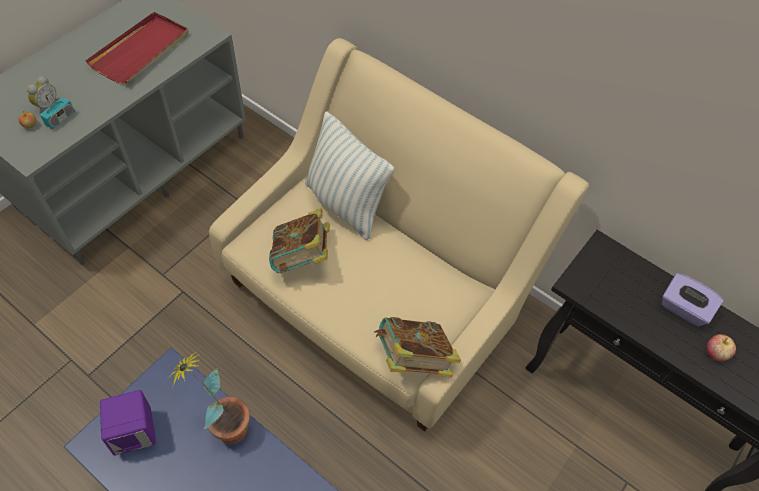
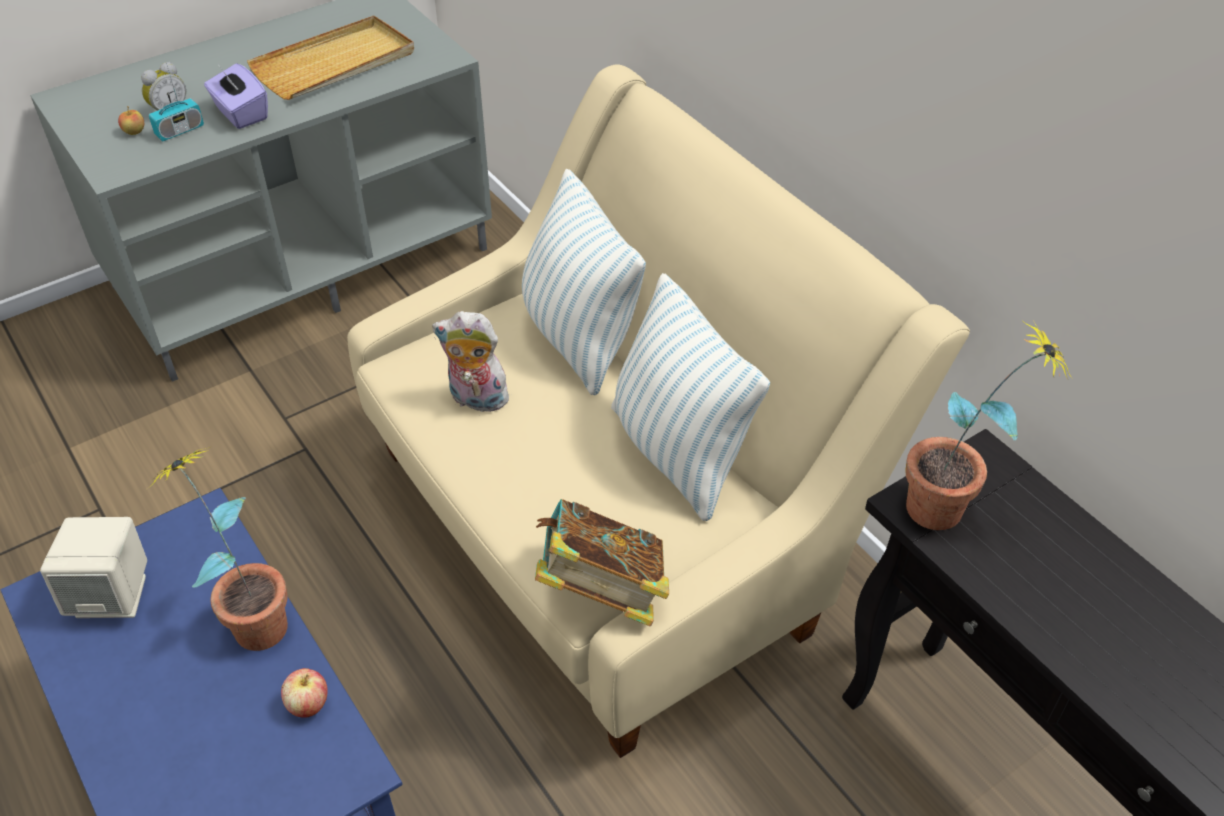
camera: 20 degrees right, 10 degrees down
(135, 432) = (112, 595): purple speaker -> beige speaker
(141, 51) = (335, 64): red tray -> beige tray
(301, 257) = (476, 400): book -> plush toy
(425, 266) = (678, 453): none -> pillow
(596, 281) = (952, 509): none -> potted plant
(683, 309) = (1112, 588): purple tissue box -> purple tissue box (241, 113)
(715, 353) = (1151, 676): apple -> apple (308, 705)

